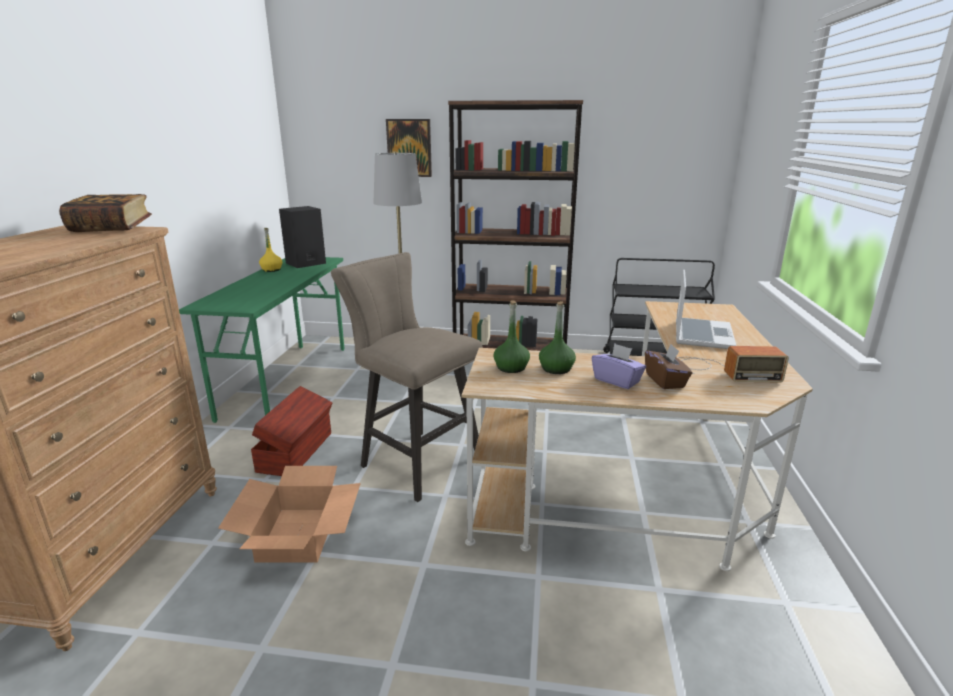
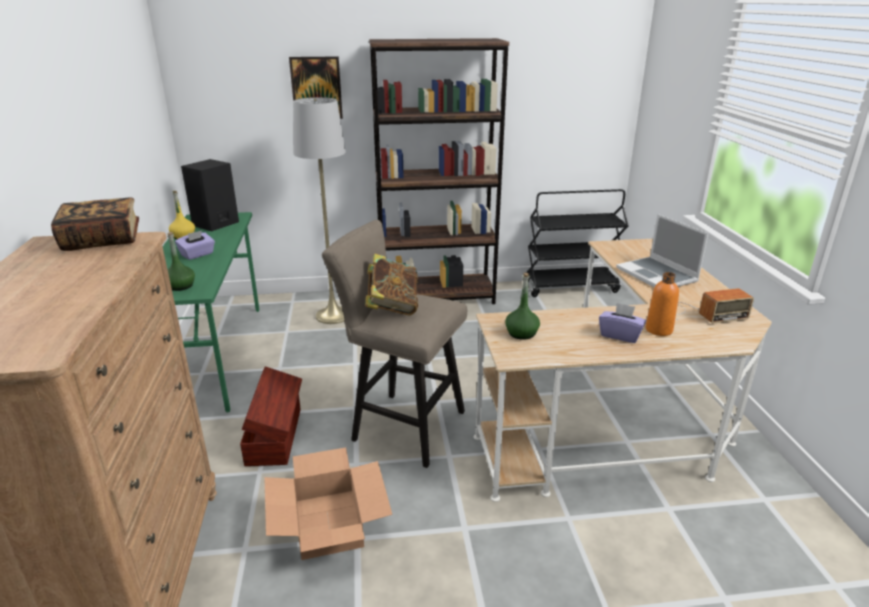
camera: 15 degrees left, 5 degrees up
(270, 282) = (197, 254): none -> purple tissue box
(402, 334) = (392, 307): none -> book
(556, 369) = (561, 329): green bottle -> green bottle (181, 286)
(665, 381) = (658, 330): brown tissue box -> orange bottle
(701, 334) = (658, 275): laptop -> laptop turned 150 degrees clockwise

